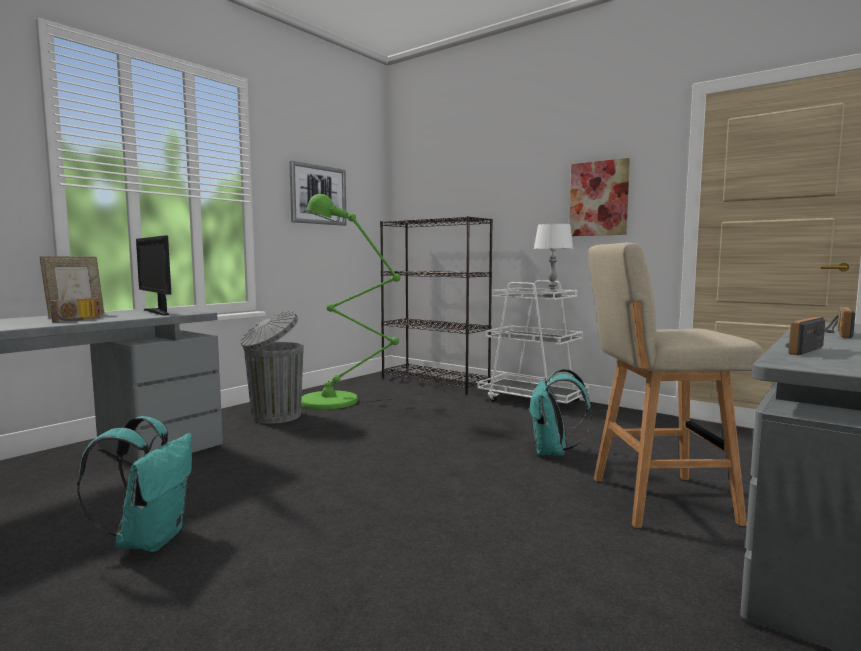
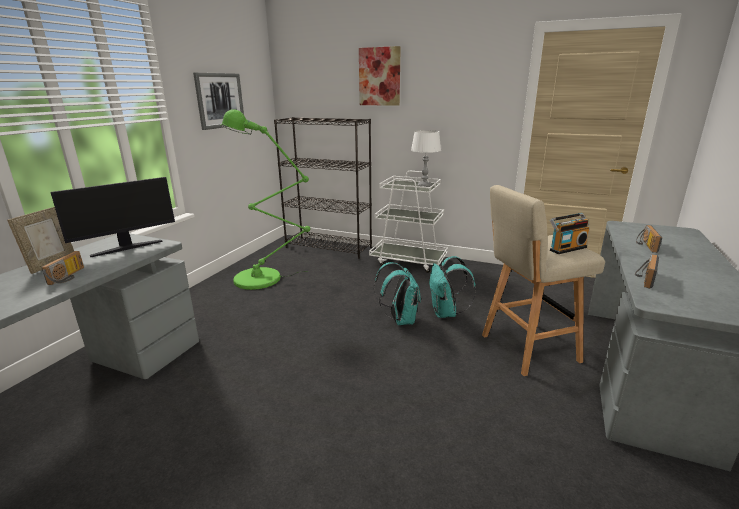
camera: 15 degrees left, 15 degrees up
(150, 539) = (204, 454): turquoise backpack -> turquoise backpack (400, 320)
(158, 312) = (127, 248): monitor -> monitor turned 75 degrees counterclockwise
(274, 416) = (222, 302): grey trash can -> none
(599, 198) = (458, 108): picture -> picture (379, 76)
(702, 333) = (566, 248): none -> radio

